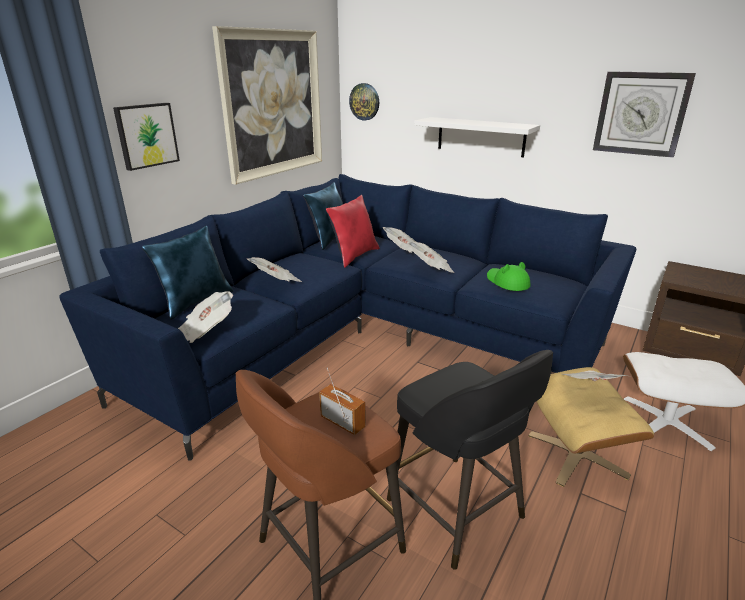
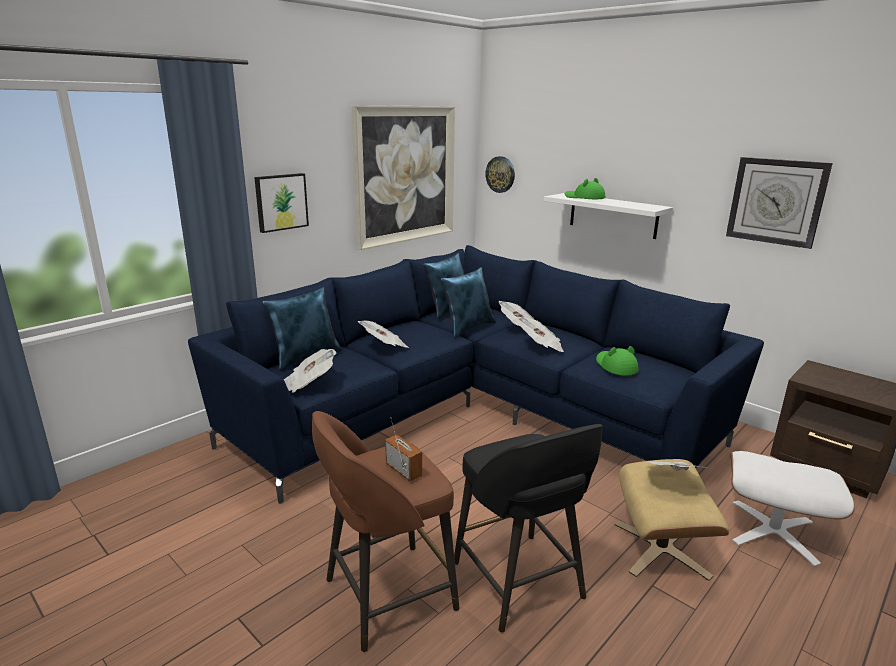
camera: 10 degrees right, 5 degrees down
(354, 256) = (468, 328): red pillow -> blue pillow
(453, 120) = (584, 198): none -> green hat

